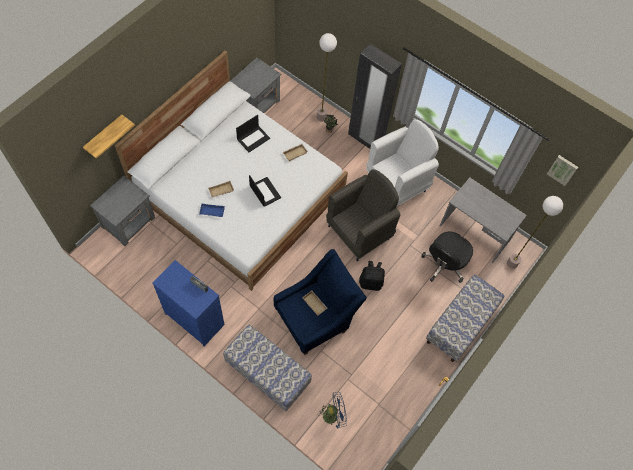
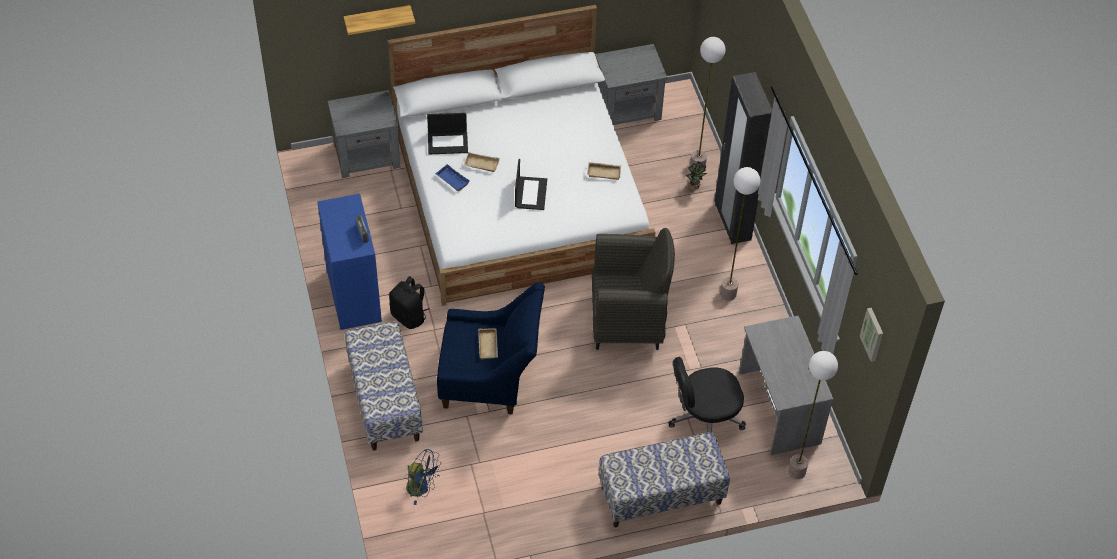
camera: 40 degrees right, 10 degrees down
(253, 138) = (568, 130): laptop -> laptop (448, 142)
(371, 282) = (592, 382): black backpack -> black backpack (409, 316)
(397, 183) = (728, 294): white armchair -> floor lamp

